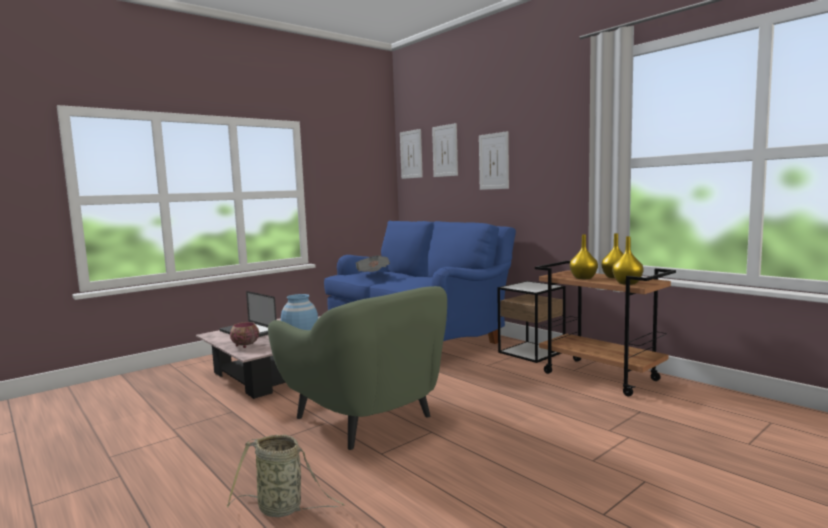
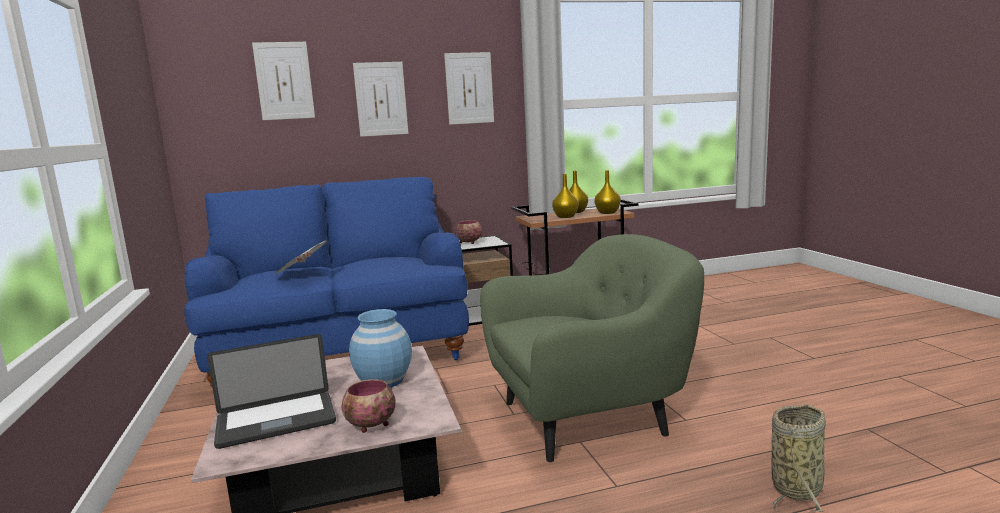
camera: 65 degrees left, 5 degrees up
(411, 154) = (200, 83): picture -> picture (469, 88)
(525, 285) = (469, 242): none -> bowl

